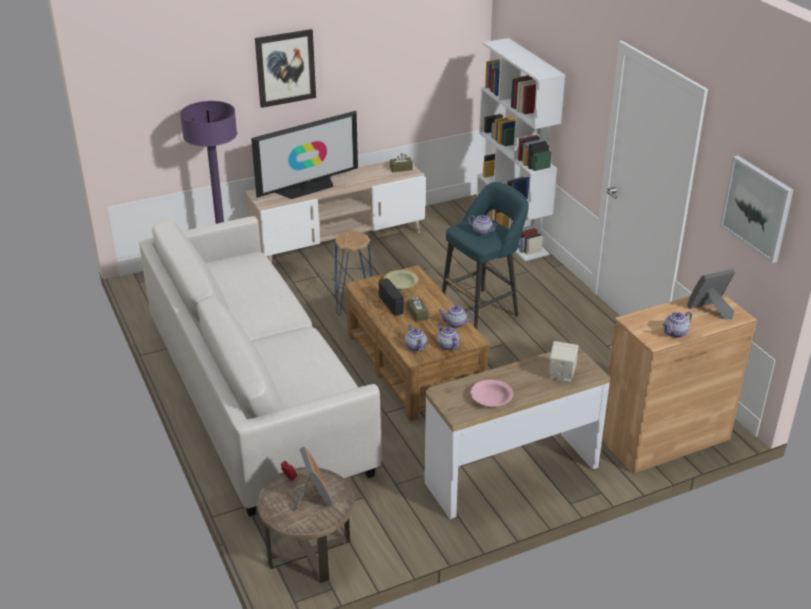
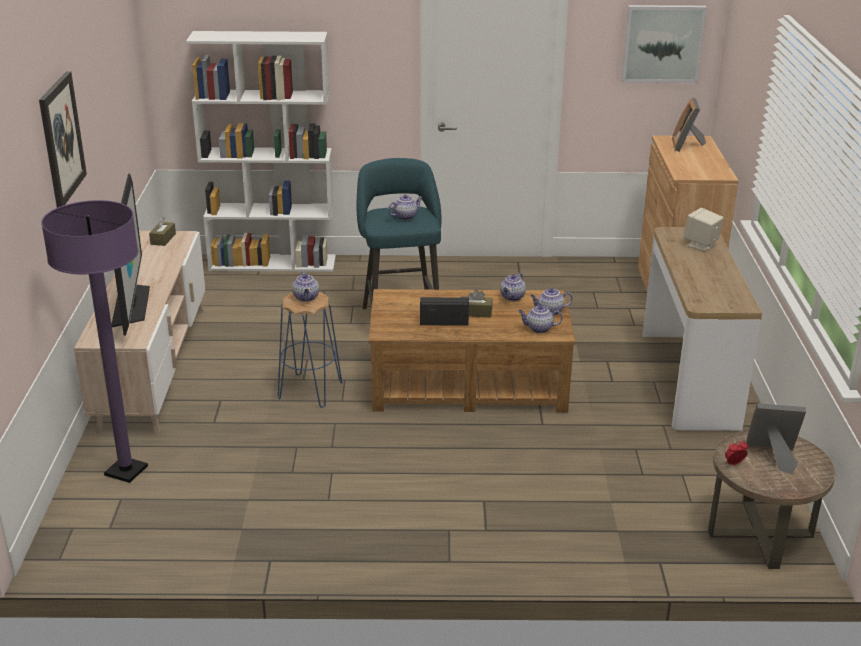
camera: 65 degrees left, 5 degrees down
(255, 395) = (442, 508): white sofa -> none
(400, 284) = (406, 308): yellow bowl -> none
(491, 399) = (724, 284): pink bowl -> none
(675, 333) = (714, 165): teapot -> teapot (306, 298)

